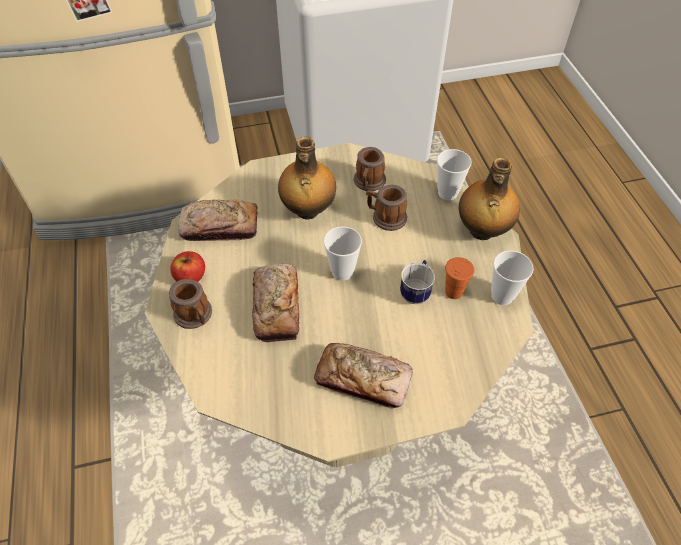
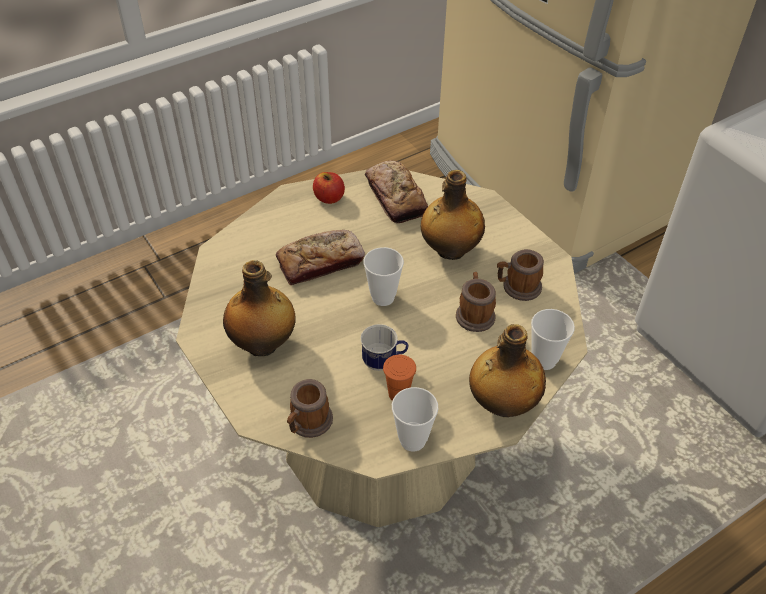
camera: 70 degrees right, 5 degrees down
(195, 316) = (289, 215): mug -> mug (308, 423)
(363, 379) = (263, 344): bread -> bottle

